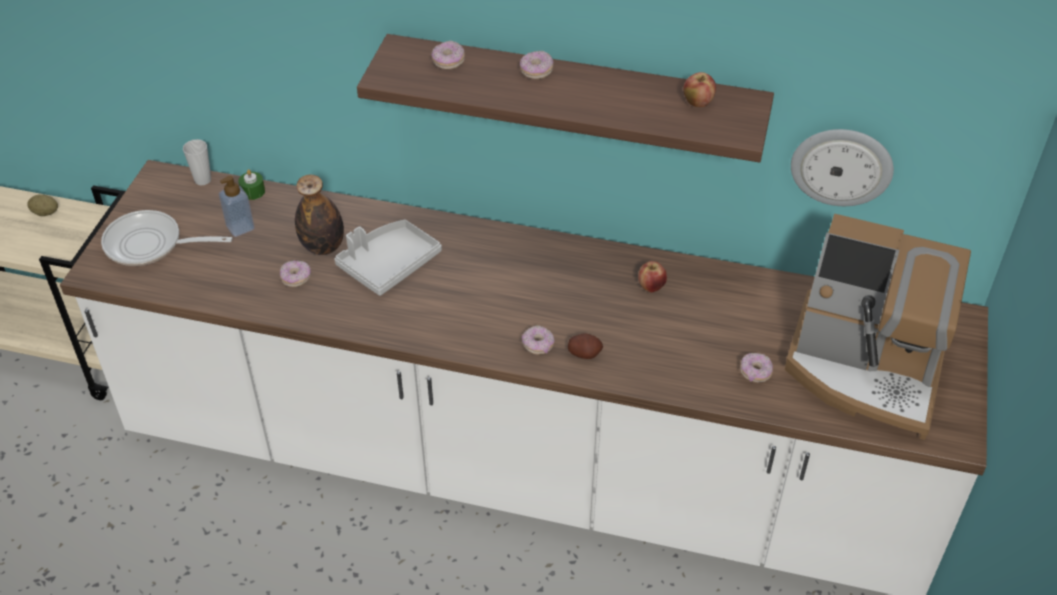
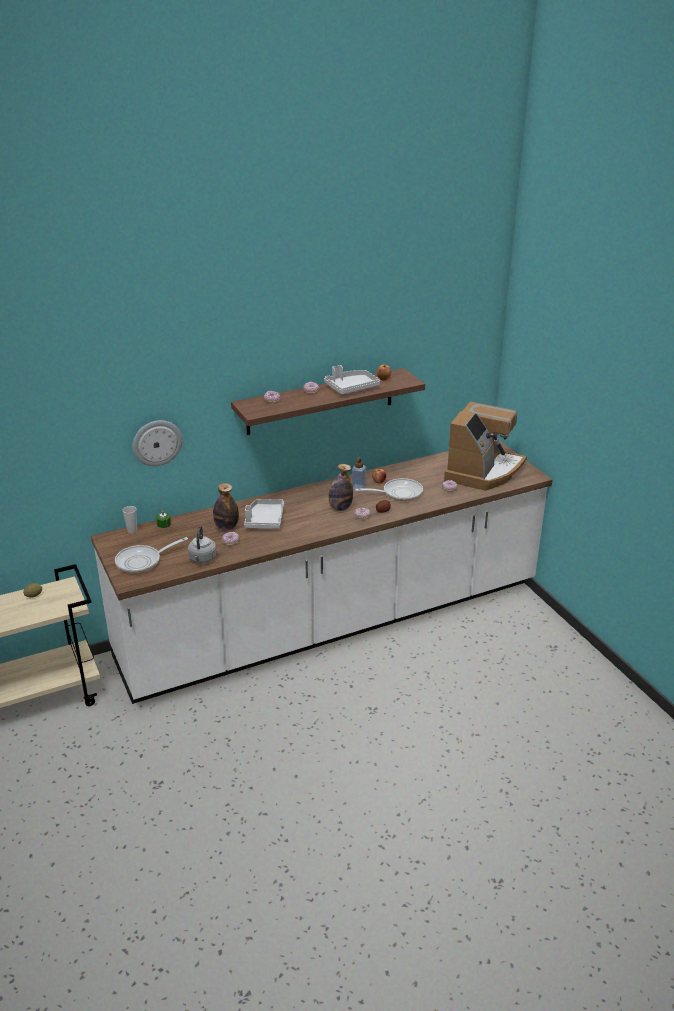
camera: 40 degrees left, 15 degrees down
(223, 288) = (202, 559): none -> grey kettle
(240, 227) = (177, 537): soap dispenser -> soap dispenser (358, 487)
(525, 306) = (340, 508): none -> bottle
(614, 96) = (351, 388): none -> grey tray
(655, 330) = (399, 493): none -> frying pan
(841, 166) = (433, 394): wall clock -> wall clock (157, 442)
(865, 369) = (483, 472): coffee machine -> coffee machine turned 45 degrees counterclockwise

